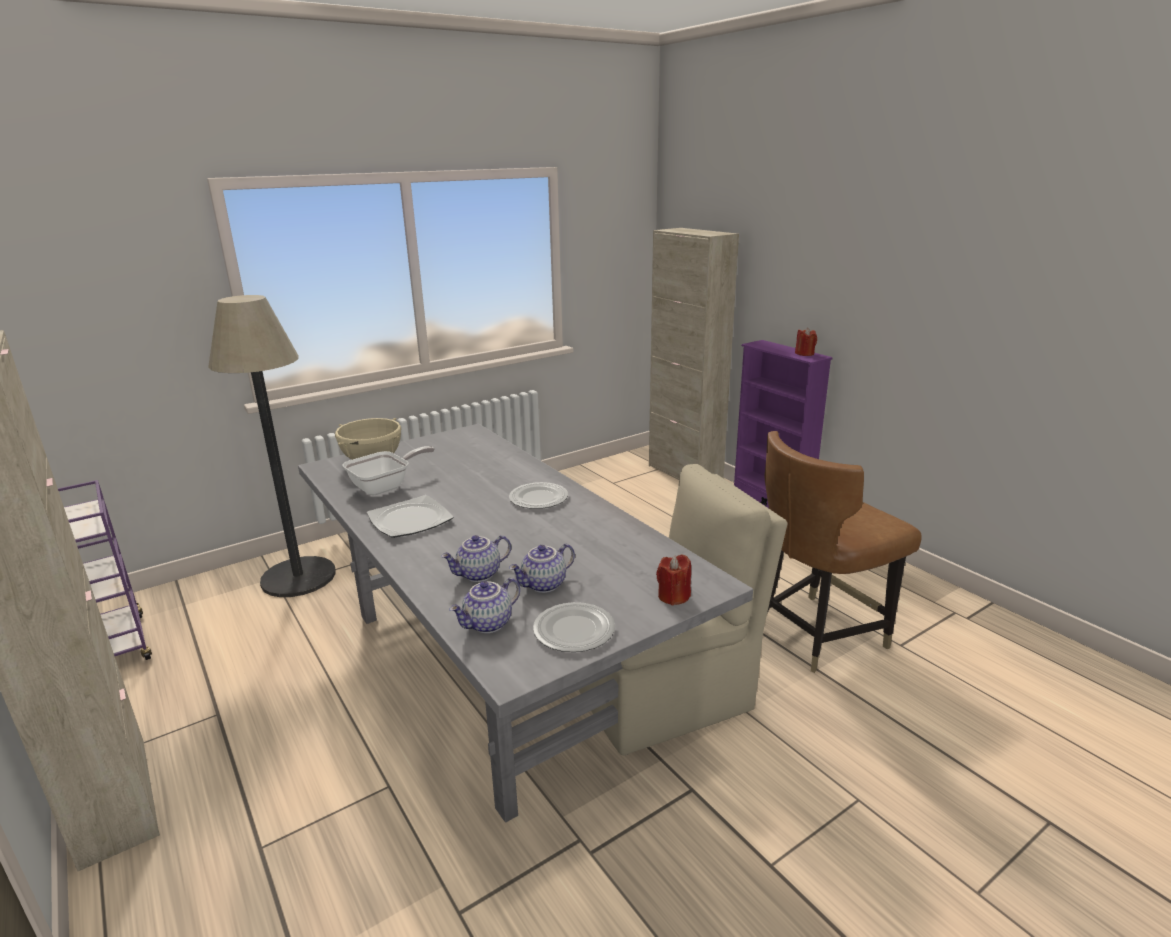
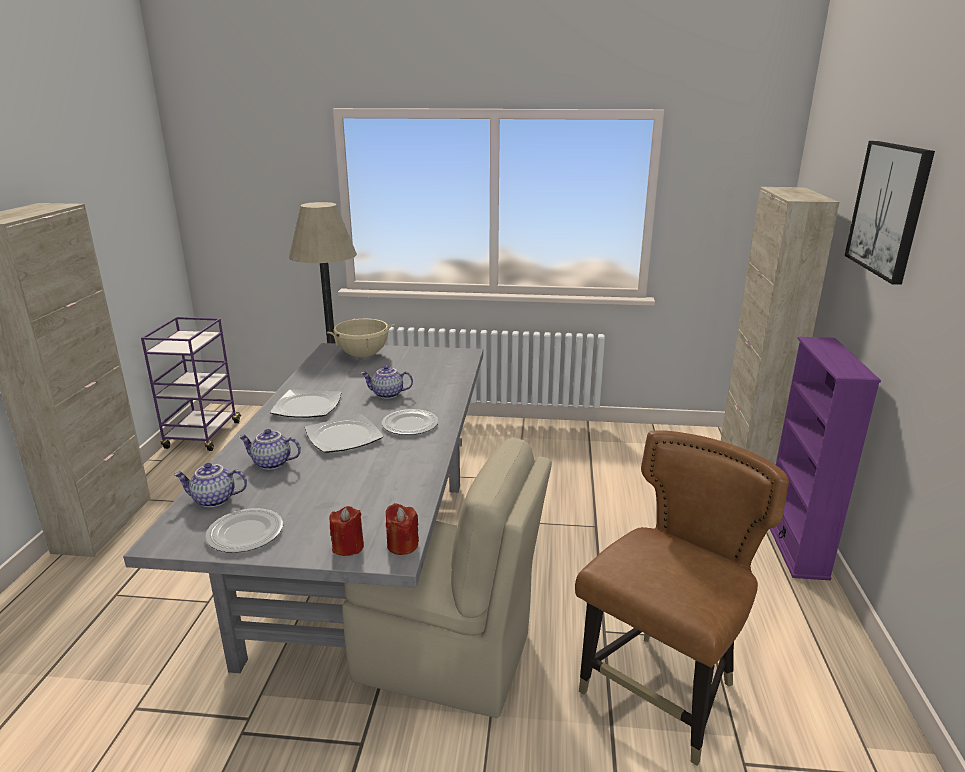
camera: 40 degrees right, 0 degrees up
(386, 486) = (337, 376): frying pan -> none
(500, 528) = (344, 436): none -> plate
(544, 585) = (290, 491): teapot -> teapot (387, 394)
(799, 232) = (889, 209): none -> picture
(804, 353) = (849, 366): red candle -> red candle (402, 545)
(817, 634) = (661, 693): brown chair -> brown chair turned 120 degrees clockwise

